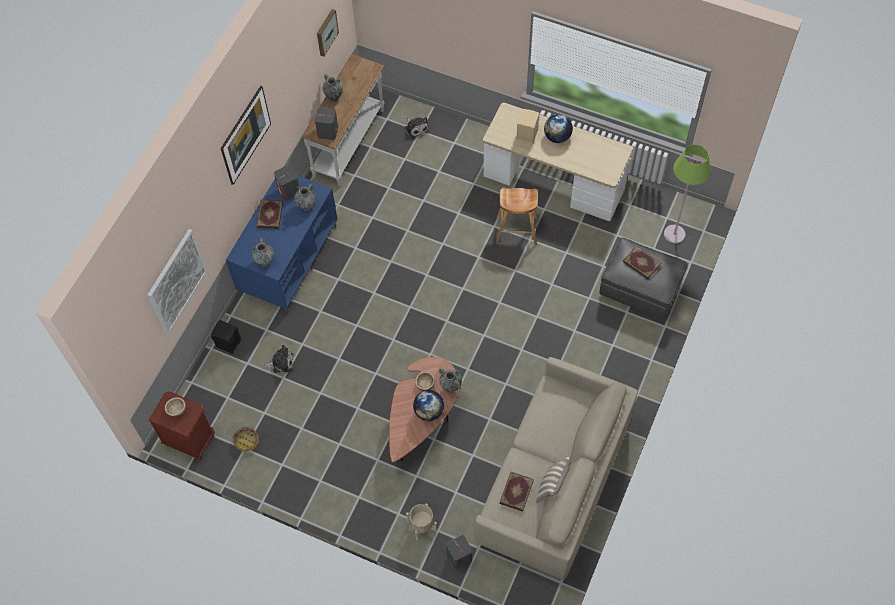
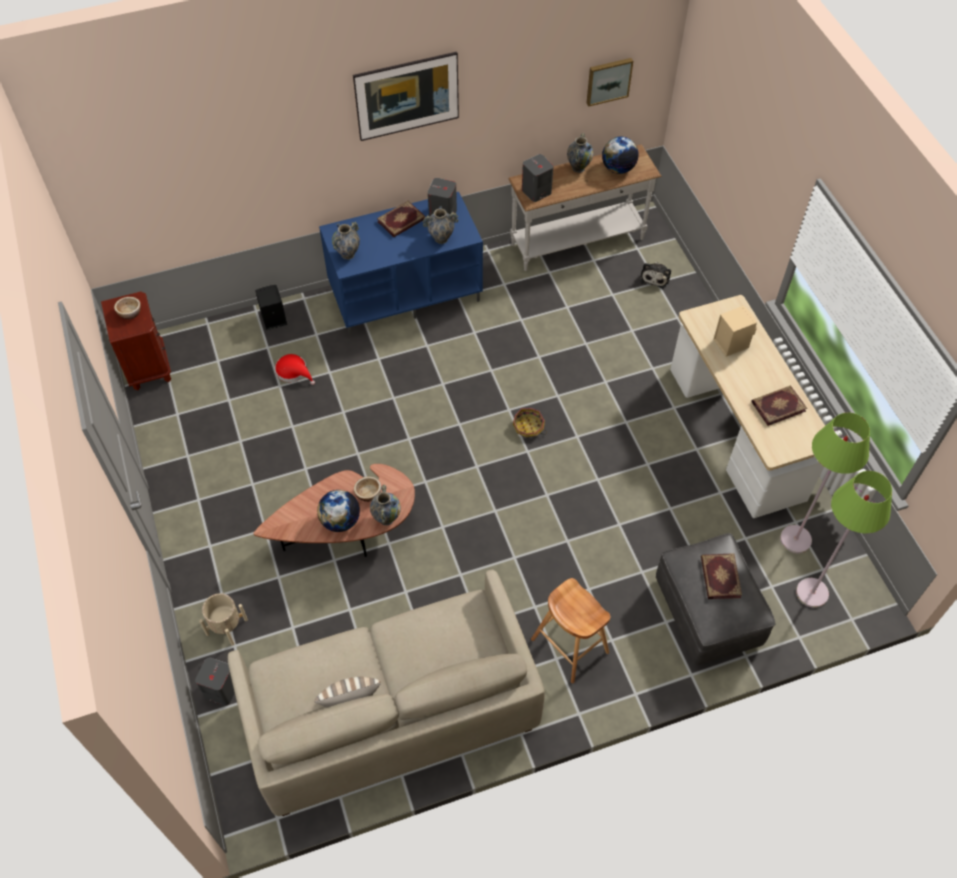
camera: 45 degrees right, 5 degrees down
(176, 281) = (219, 184): picture -> none
(247, 441) = (186, 410): basket -> basket (528, 427)
(281, 362) = (293, 372): plush toy -> red hat
(516, 492) = (311, 671): book -> book (778, 406)
(517, 230) = (644, 445): brown stool -> brown stool (570, 646)
(557, 137) = (761, 370): globe -> globe (618, 168)
(639, 214) = (795, 539): none -> green floor lamp

